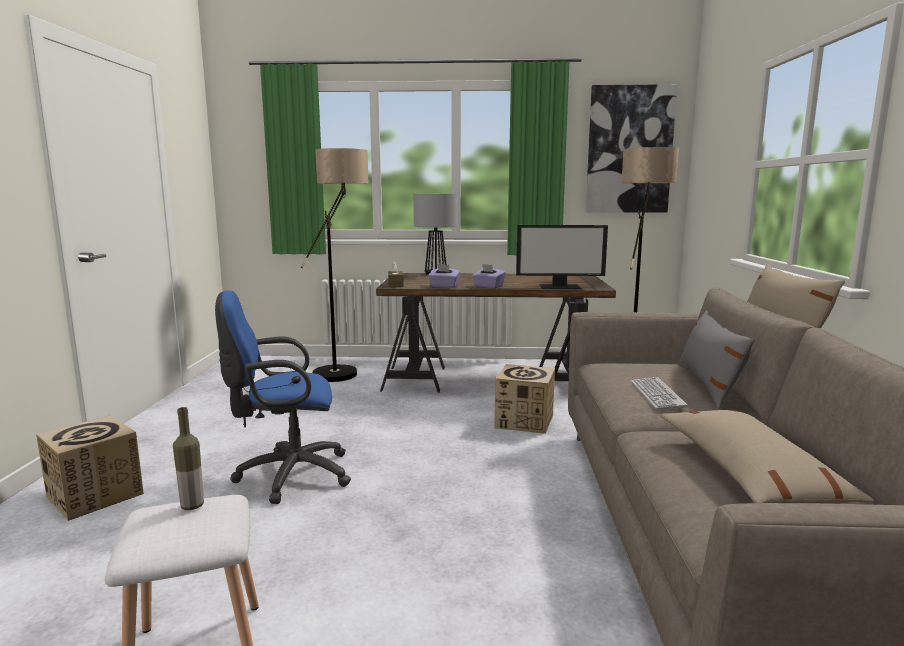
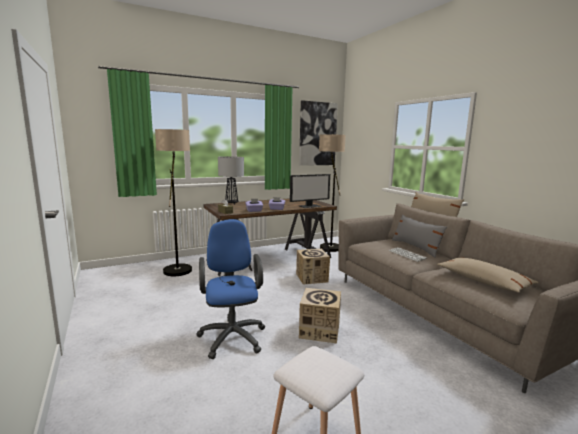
camera: 30 degrees left, 0 degrees up
(95, 495) = (120, 384): cardboard box -> cardboard box (319, 330)
(192, 506) = (310, 358): bottle -> none
(288, 475) = (232, 335): blue office chair -> blue office chair turned 120 degrees clockwise

